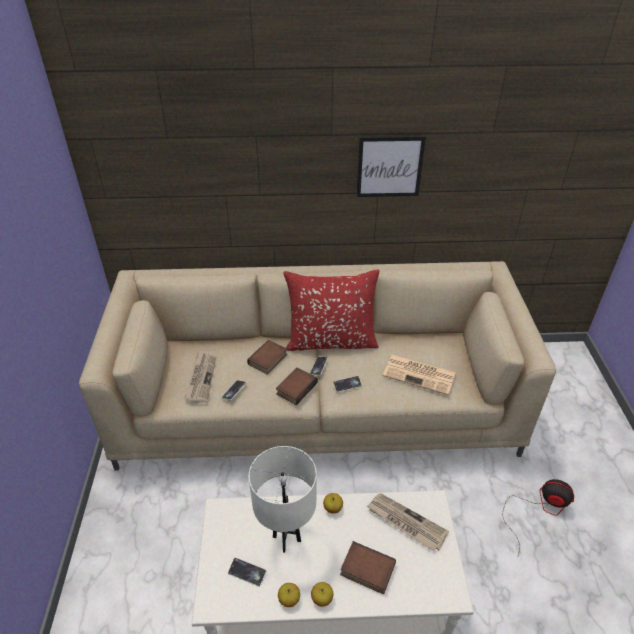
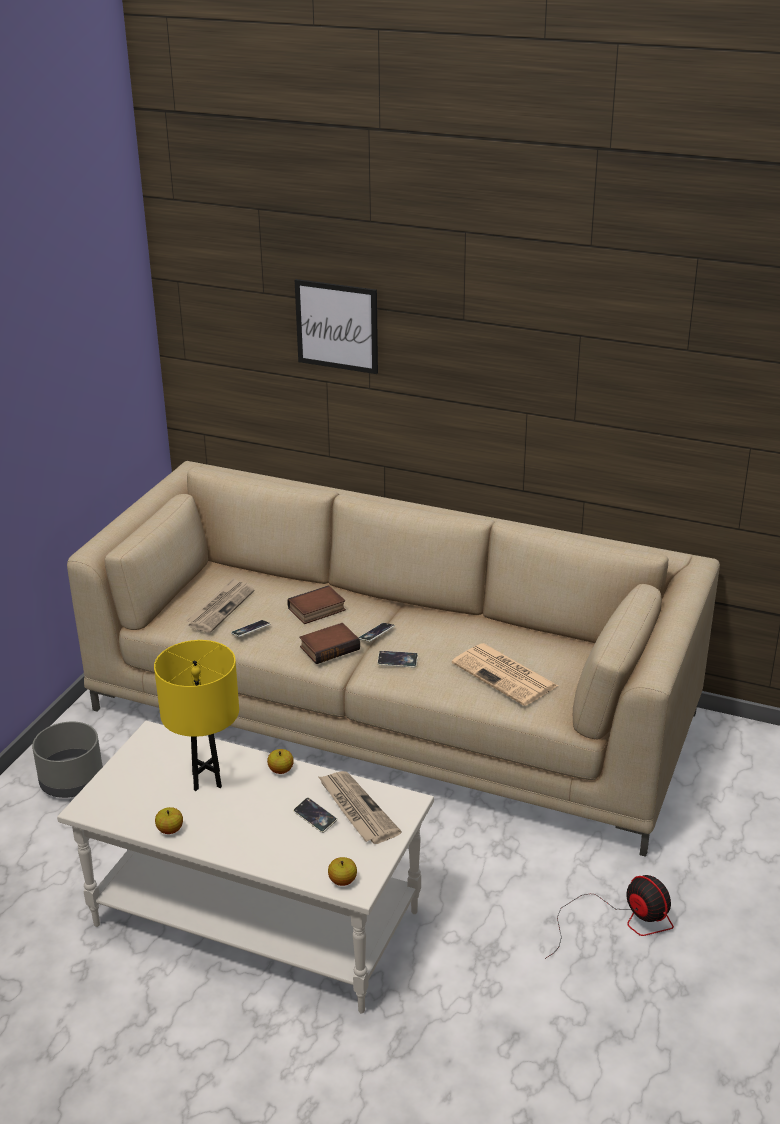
camera: 25 degrees right, 10 degrees down
(131, 537) = (72, 781): none -> grey planter
(247, 573) = (142, 795): phone -> phone (315, 817)
(287, 539) = (207, 781): white table lamp -> yellow table lamp
(322, 598) = (205, 841): apple -> apple (342, 881)
(331, 341) = (416, 611): red pillow -> none
(366, 570) = (274, 834): book -> none
(389, 167) = (540, 377): picture -> picture (337, 326)

